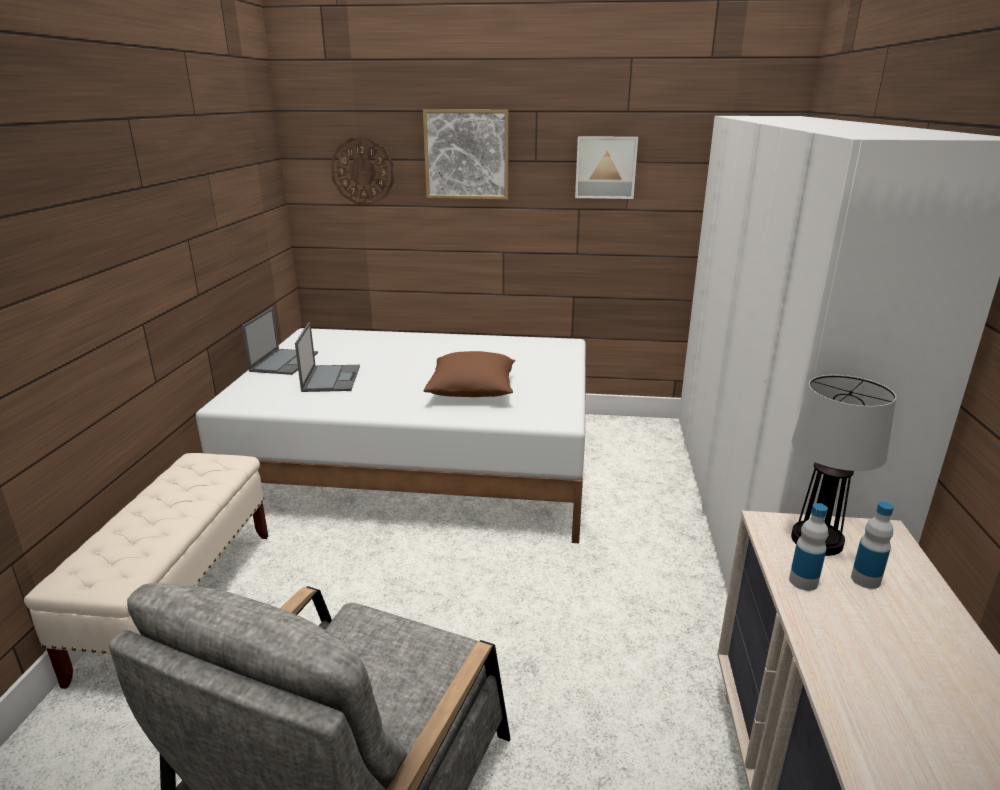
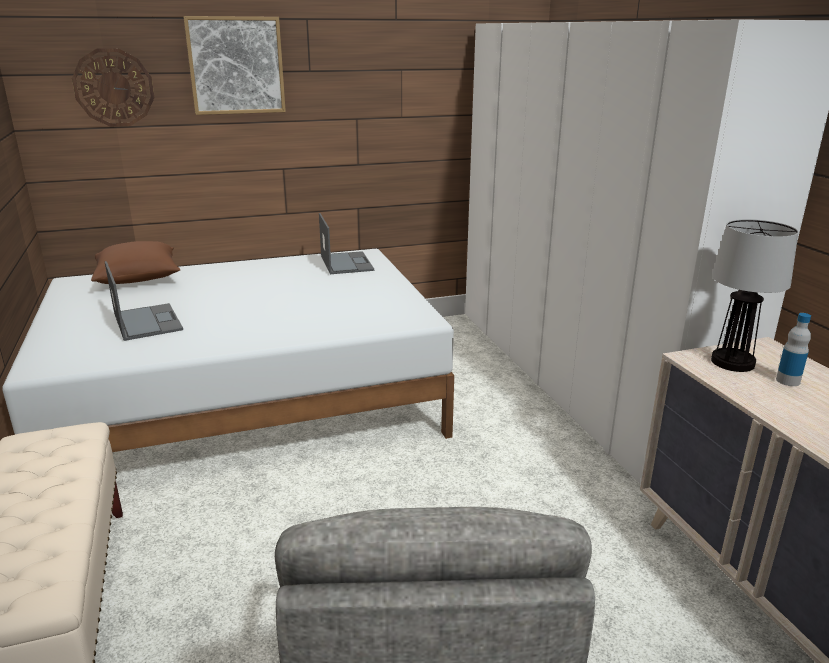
camera: 25 degrees left, 0 degrees up
(284, 361) = (70, 314): laptop -> laptop (346, 263)
(472, 392) = (316, 309): brown pillow -> brown pillow (139, 279)
(605, 167) = (379, 75): picture -> none
(803, 581) = (752, 392): bottle -> none

